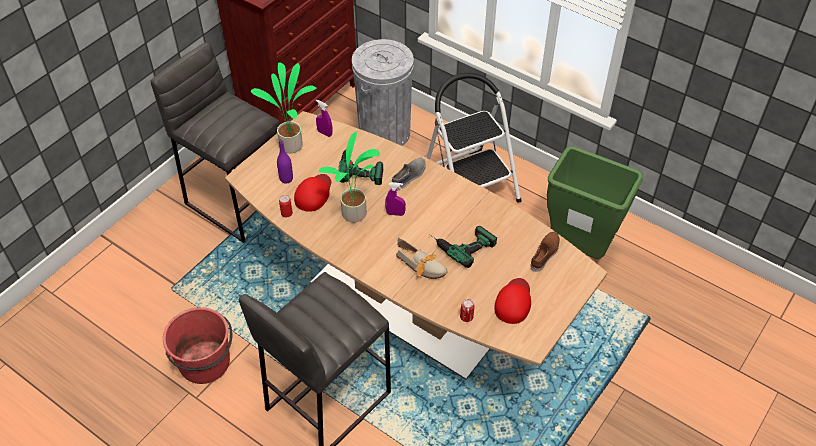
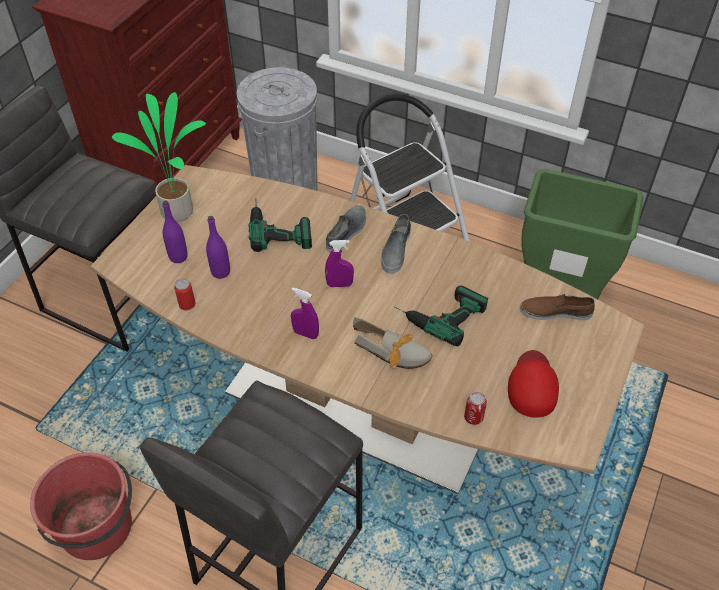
camera: 10 degrees left, 0 degrees up
(314, 193) = (220, 272): red cap -> purple bottle
(325, 133) = (220, 190): purple spray bottle -> purple spray bottle (305, 334)
(355, 215) = (284, 294): potted plant -> none
(441, 194) = (396, 250): none -> grey shoe
(545, 254) = (555, 312): brown shoe -> brown shoe turned 105 degrees counterclockwise

